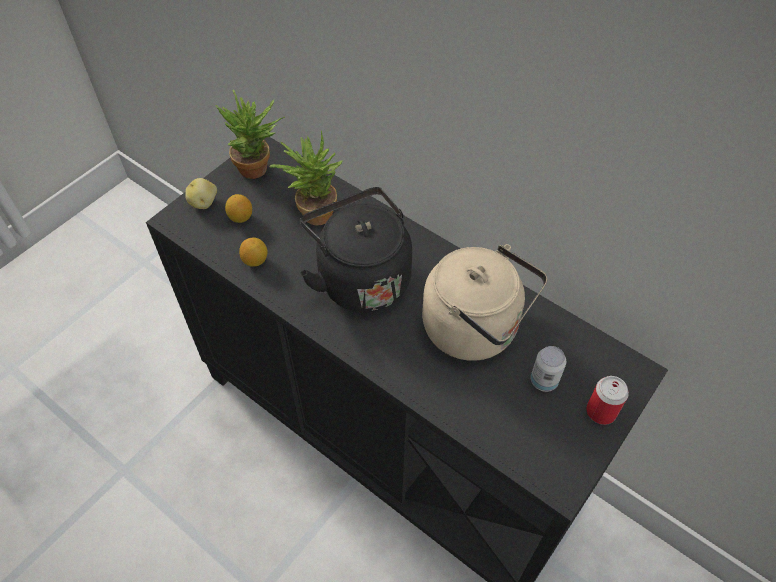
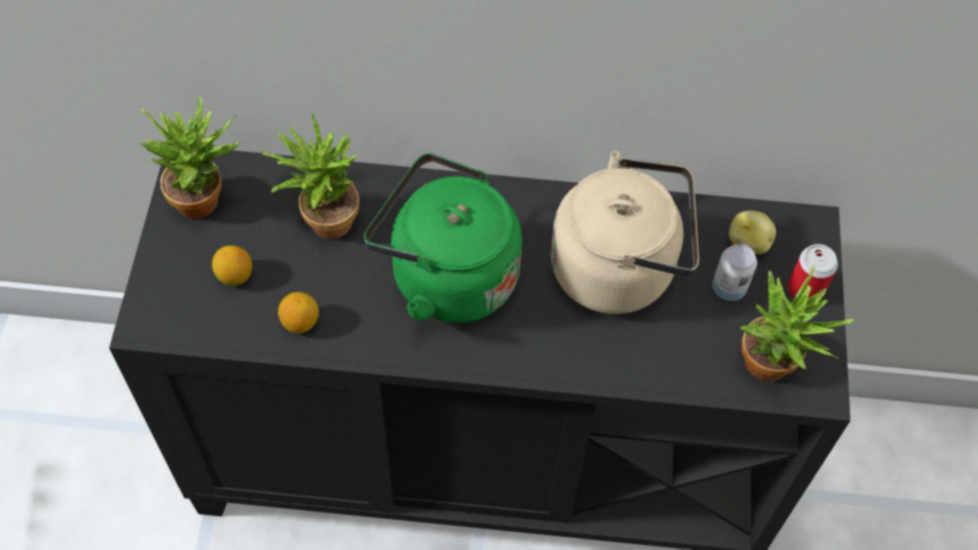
camera: 35 degrees left, 5 degrees up
(204, 202) = (168, 280): potato -> potato (748, 242)
(360, 278) = (446, 276): black kettle -> green kettle
(536, 452) = (772, 370): none -> potted plant

